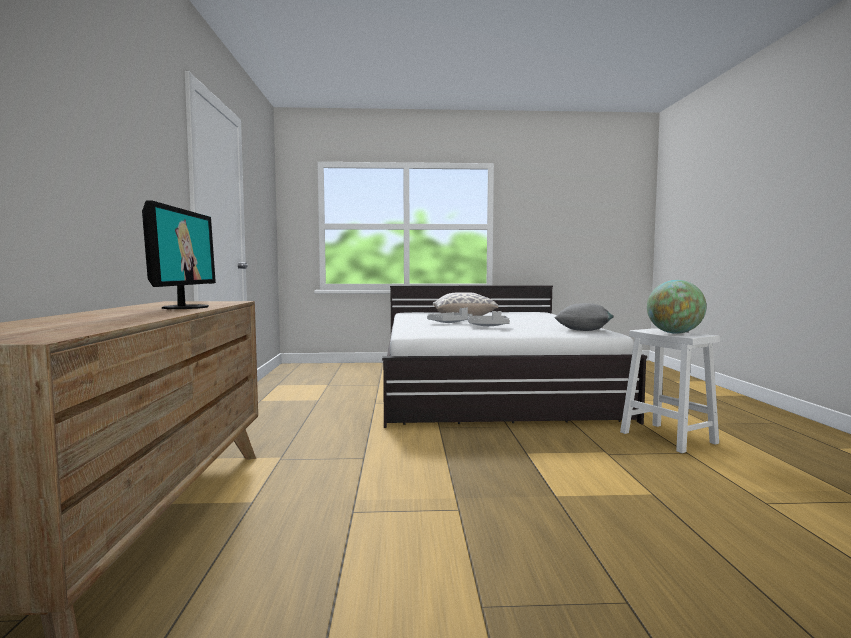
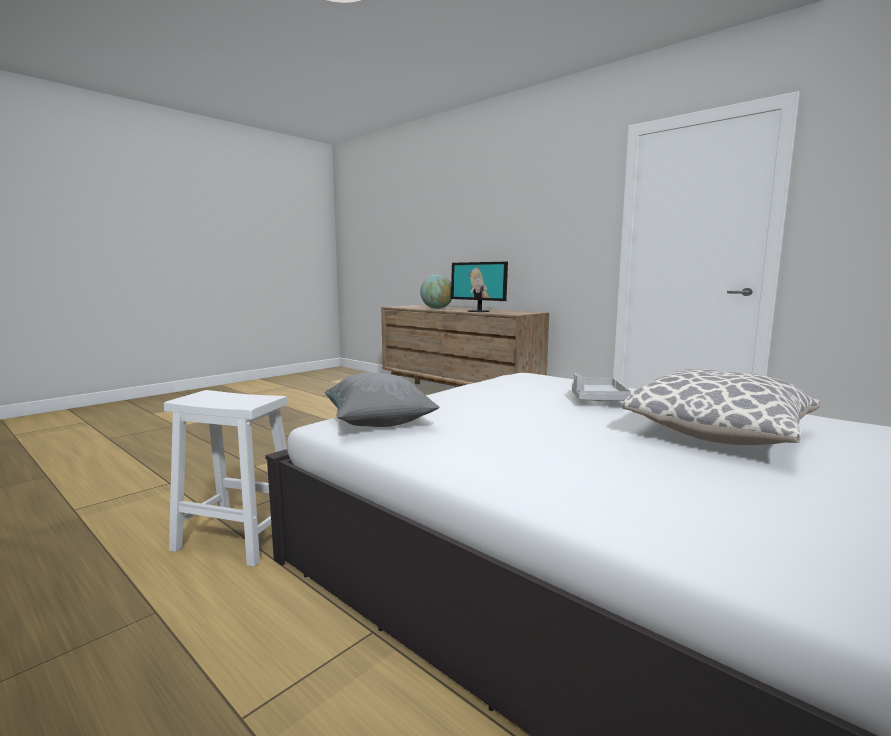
camera: 135 degrees right, 5 degrees up
(488, 326) = (520, 401): grey tray -> none
(674, 333) = (224, 398): globe -> globe (437, 308)

